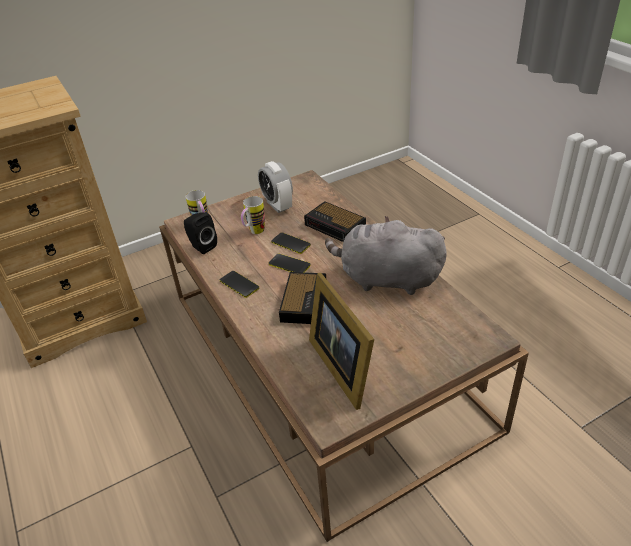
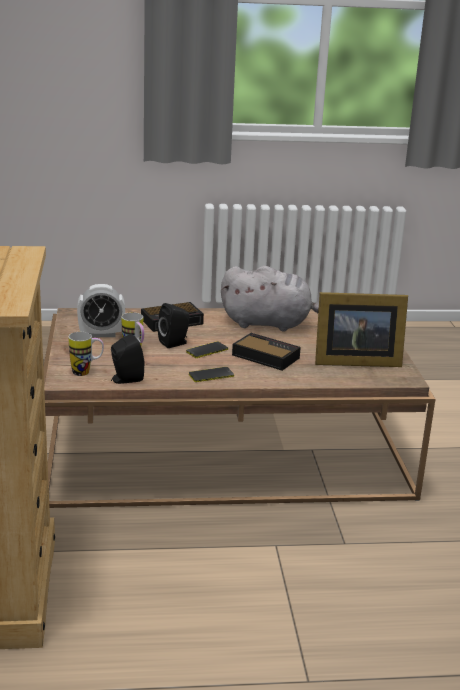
camera: 70 degrees left, 15 degrees down
(290, 243) = (175, 343): phone -> black speaker
(386, 279) = (269, 324): grey plush toy -> grey plush toy turned 120 degrees counterclockwise

